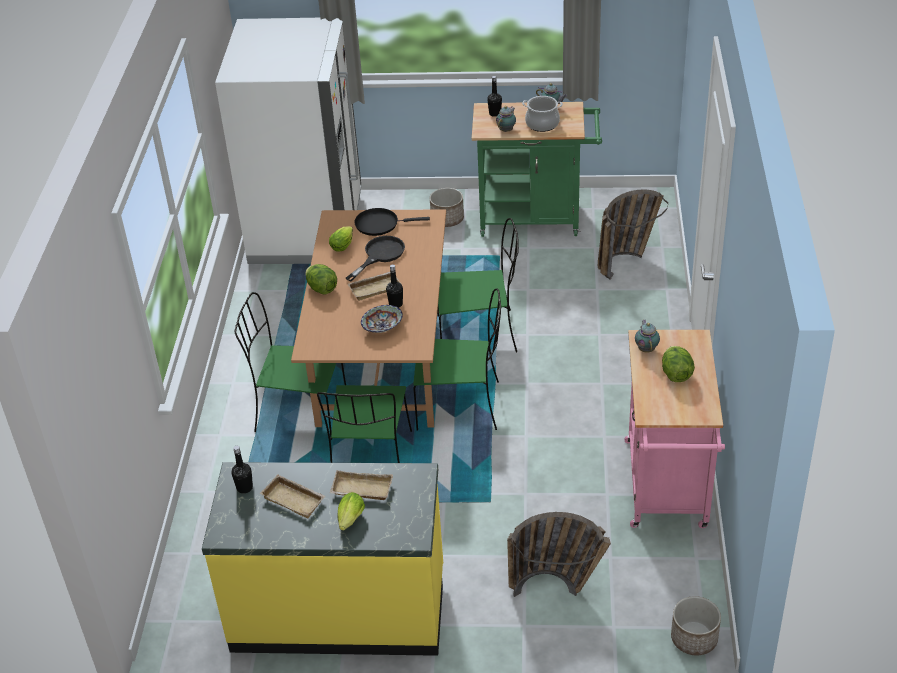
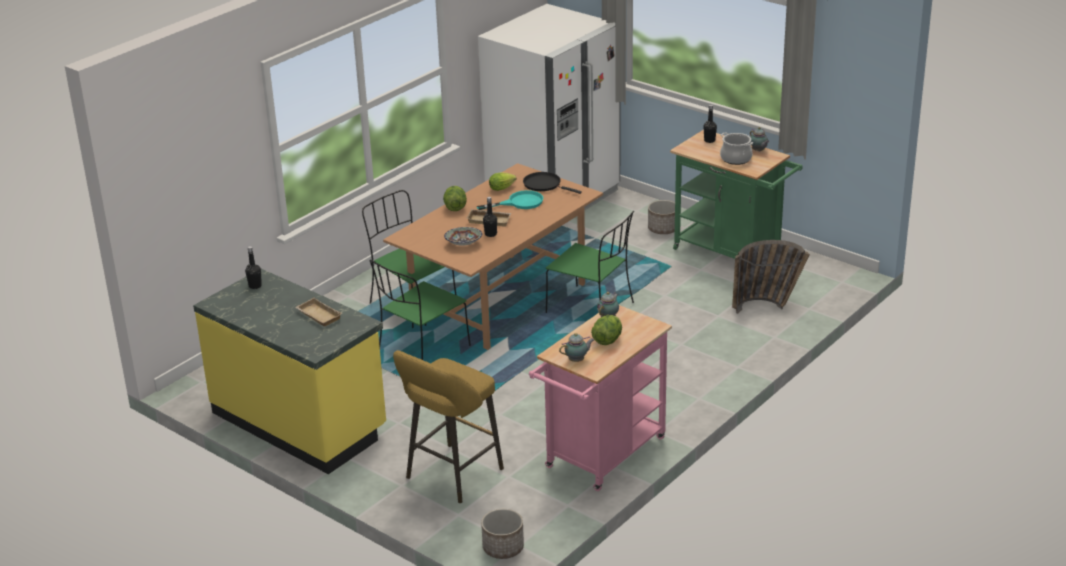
camera: 35 degrees right, 10 degrees down
(295, 499) = (274, 304): beige tray -> none
(350, 521) = (290, 328): lettuce -> none
(380, 255) = (519, 202): black frying pan -> turquoise frying pan
(461, 406) = (522, 345): green chair -> none
(506, 130) = (703, 153): teapot -> teapot (577, 360)
(558, 587) = (451, 476): basket -> yellow stool

